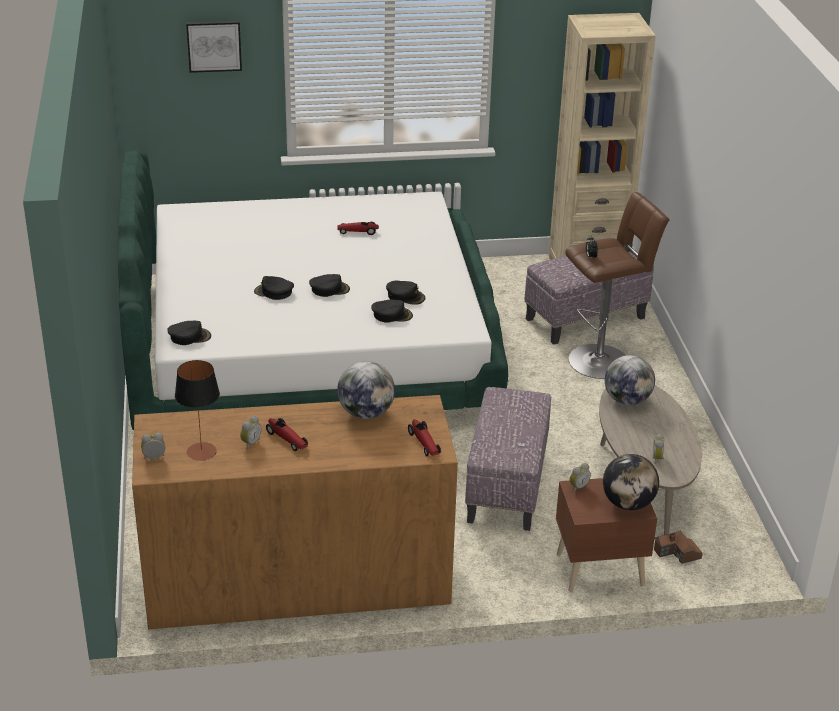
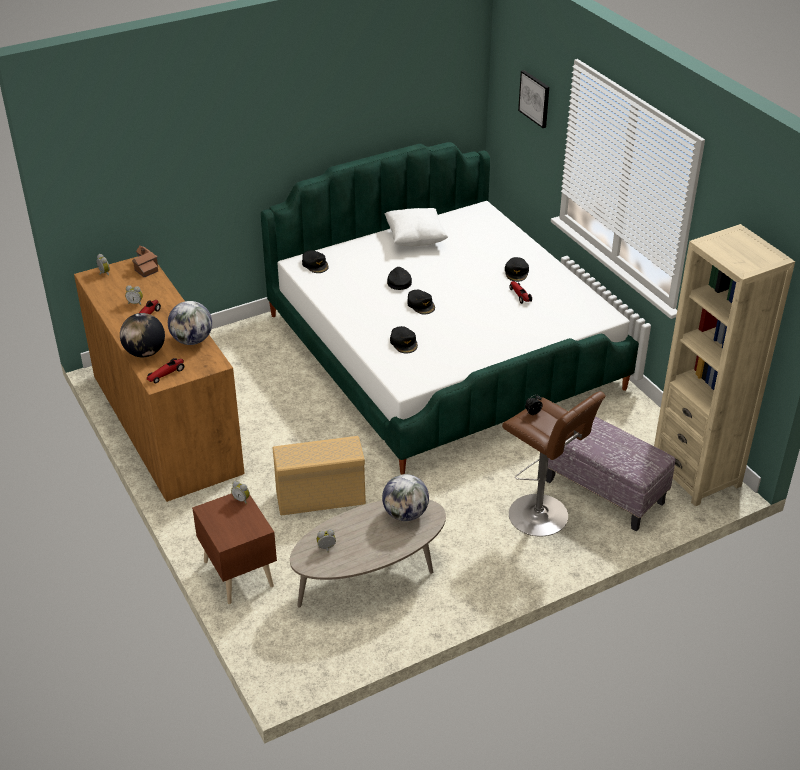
camera: 70 degrees right, 5 degrees up
(197, 263) = (415, 239): none -> white pillow
(201, 451) = (118, 288): table lamp -> none
(405, 296) = (437, 342): black cap -> black cap (516, 272)
(505, 485) = (322, 497): ottoman -> beige storage box
(628, 503) = (231, 532): globe -> globe (145, 353)
(677, 553) = (279, 618): toy house -> toy house (145, 267)

